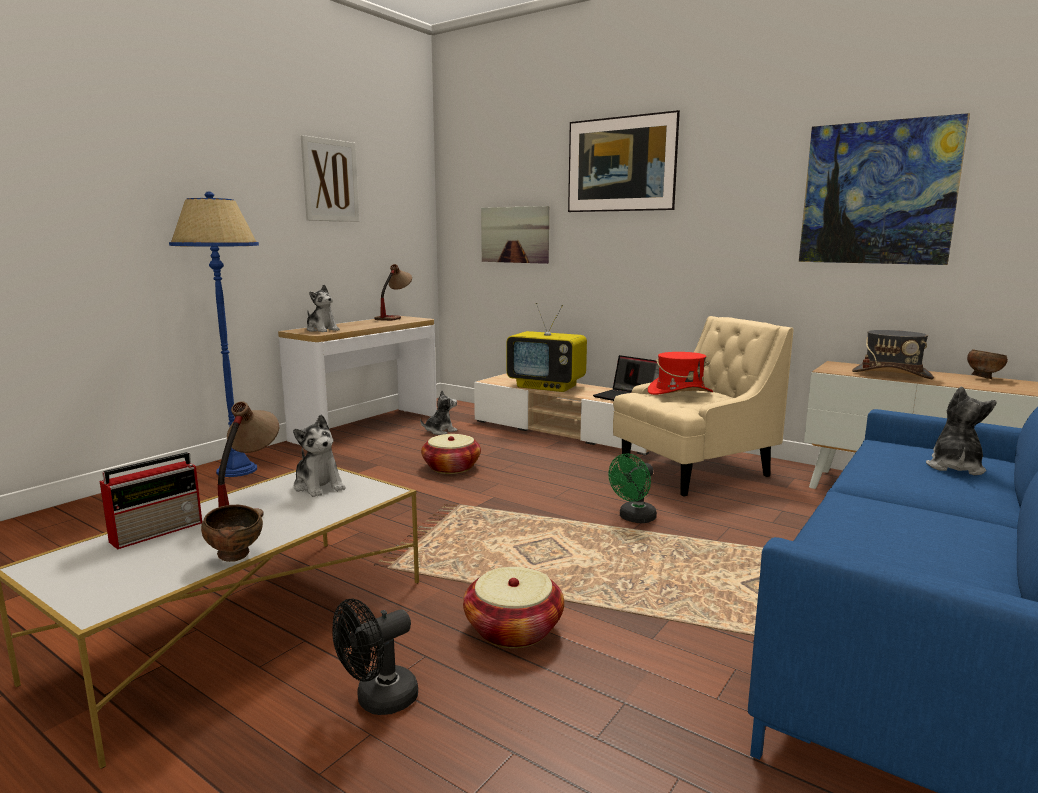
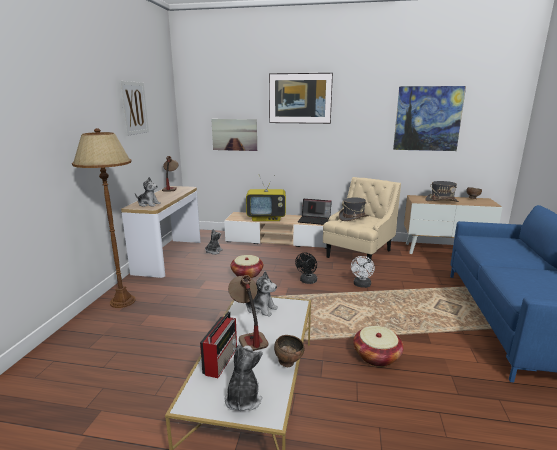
camera: 25 degrees left, 5 degrees up
(237, 470) = (123, 301): blue floor lamp -> brown floor lamp
(378, 701) = (364, 410): black fan -> black fan (307, 281)
(634, 518) = (361, 285): green fan -> white fan
(679, 392) = (353, 218): red hat -> grey hat
(954, 467) = (507, 245): plush toy -> plush toy (243, 398)

